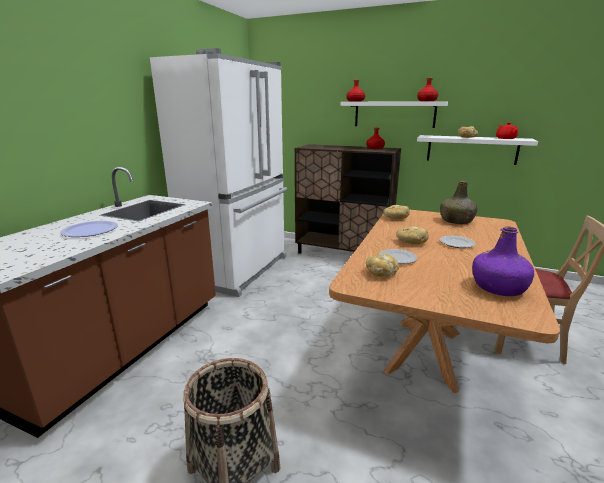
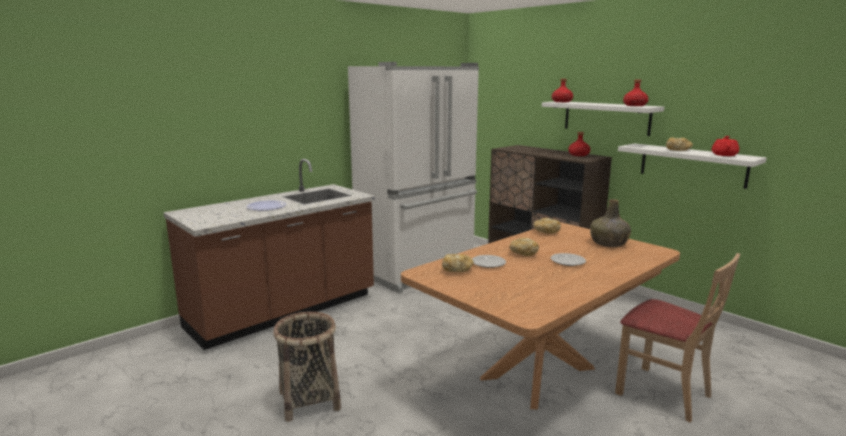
camera: 25 degrees right, 5 degrees down
(498, 288) = (540, 296): purple bottle -> none

